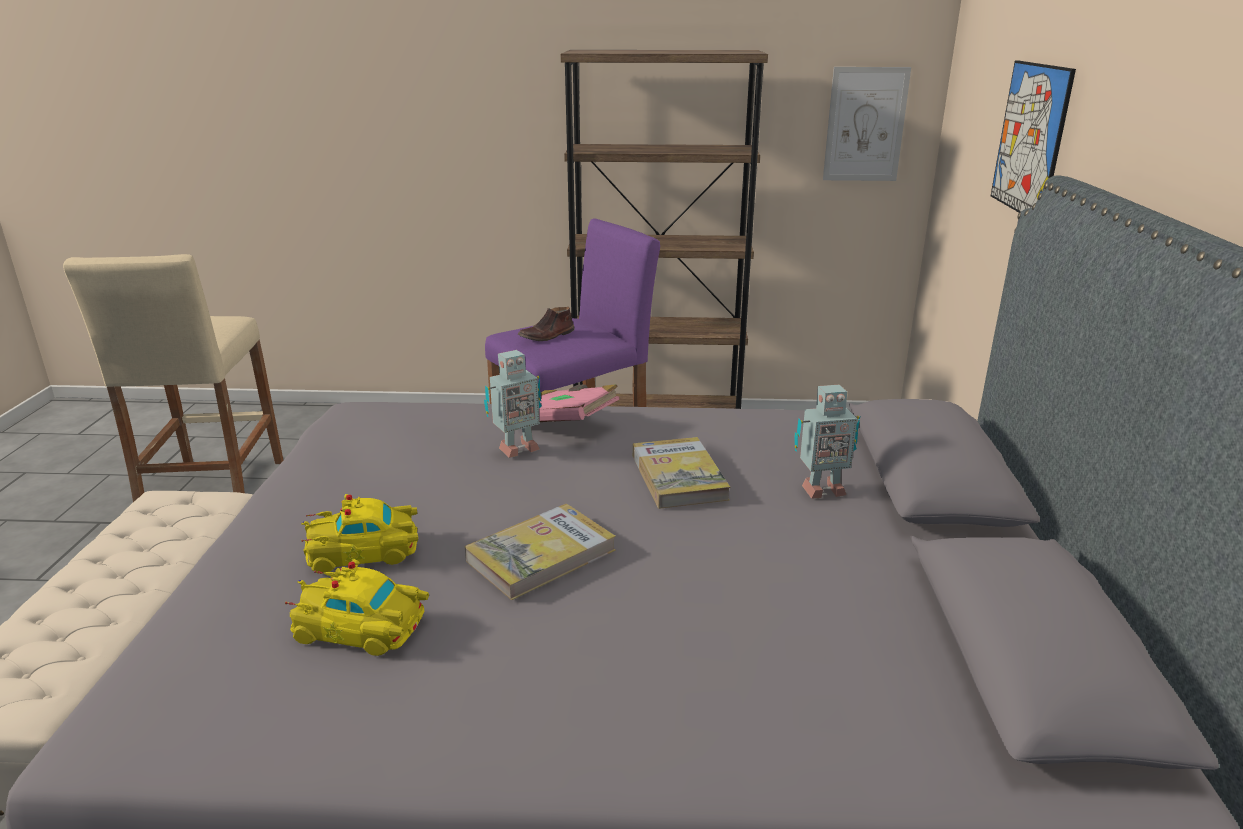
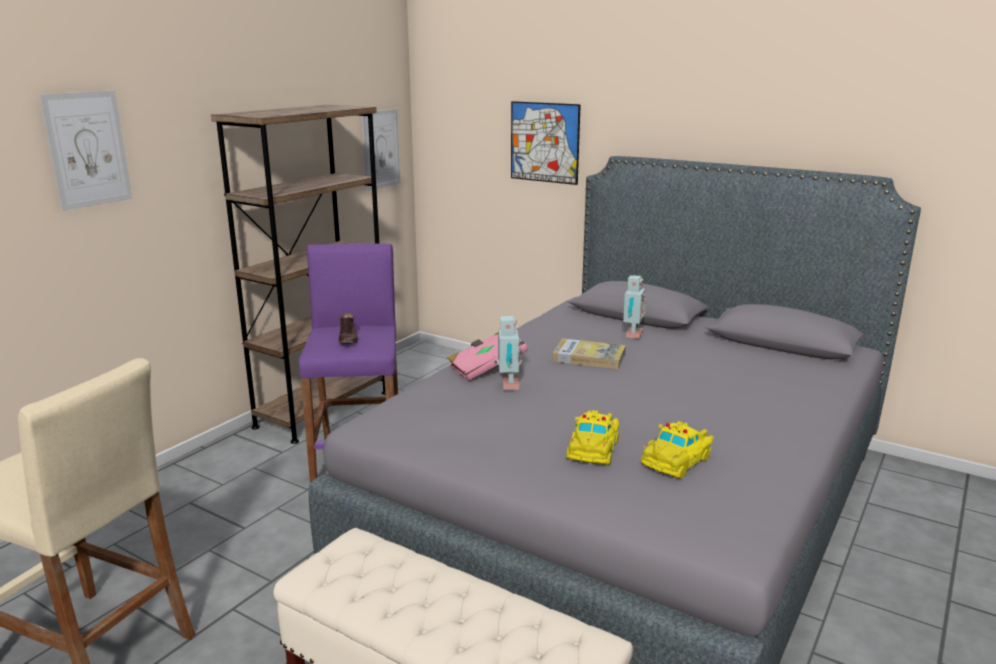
camera: 60 degrees left, 5 degrees down
(431, 75) = (87, 149): none -> picture
(541, 555) = (641, 404): book -> none

